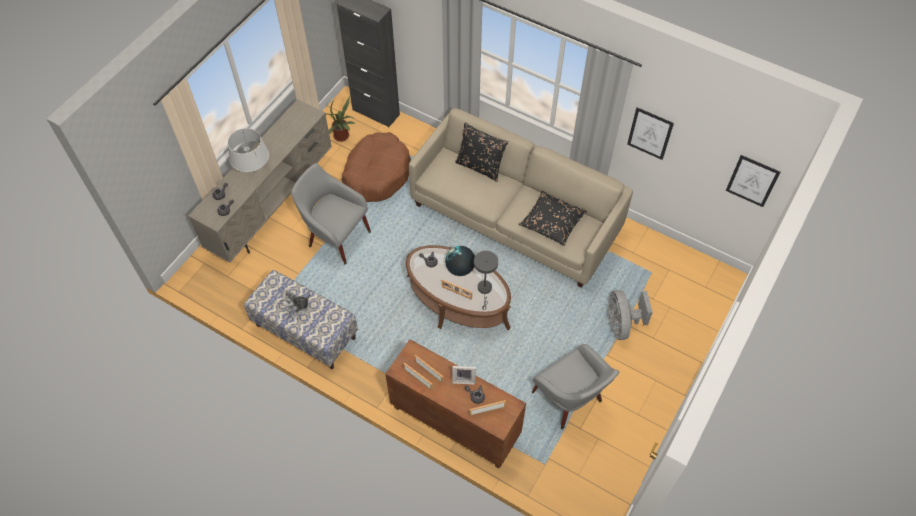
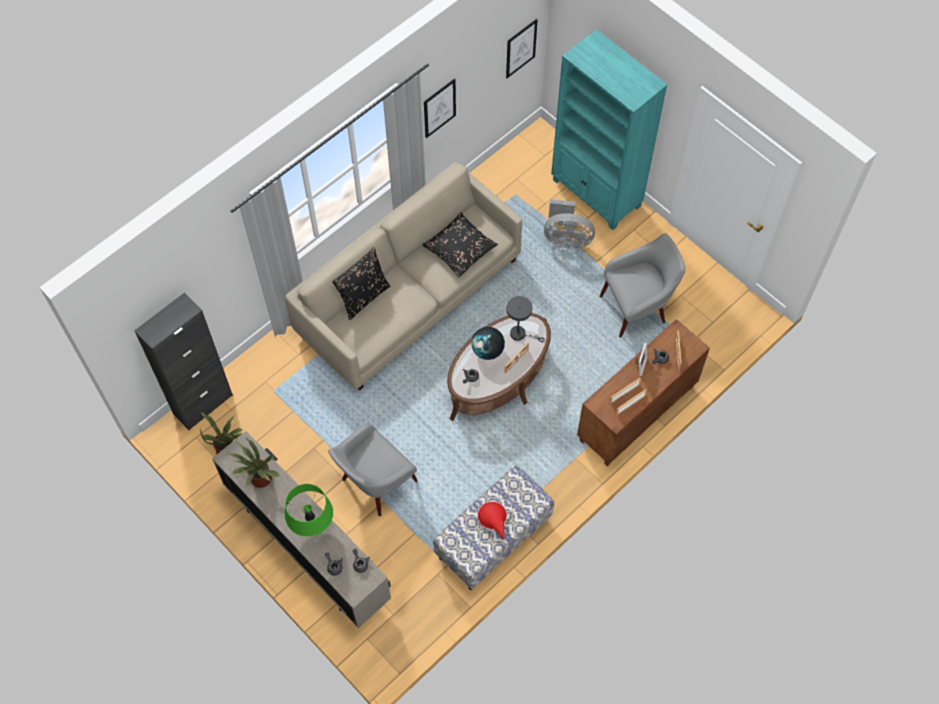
camera: 75 degrees left, 5 degrees up
(254, 172) = (312, 524): grey table lamp -> green table lamp
(285, 130) = (259, 480): none -> potted plant
(298, 308) = (493, 520): plush toy -> red hat
(377, 174) = (299, 422): brown dog bed -> none
(682, 339) = (596, 194): none -> turquoise bookcase

